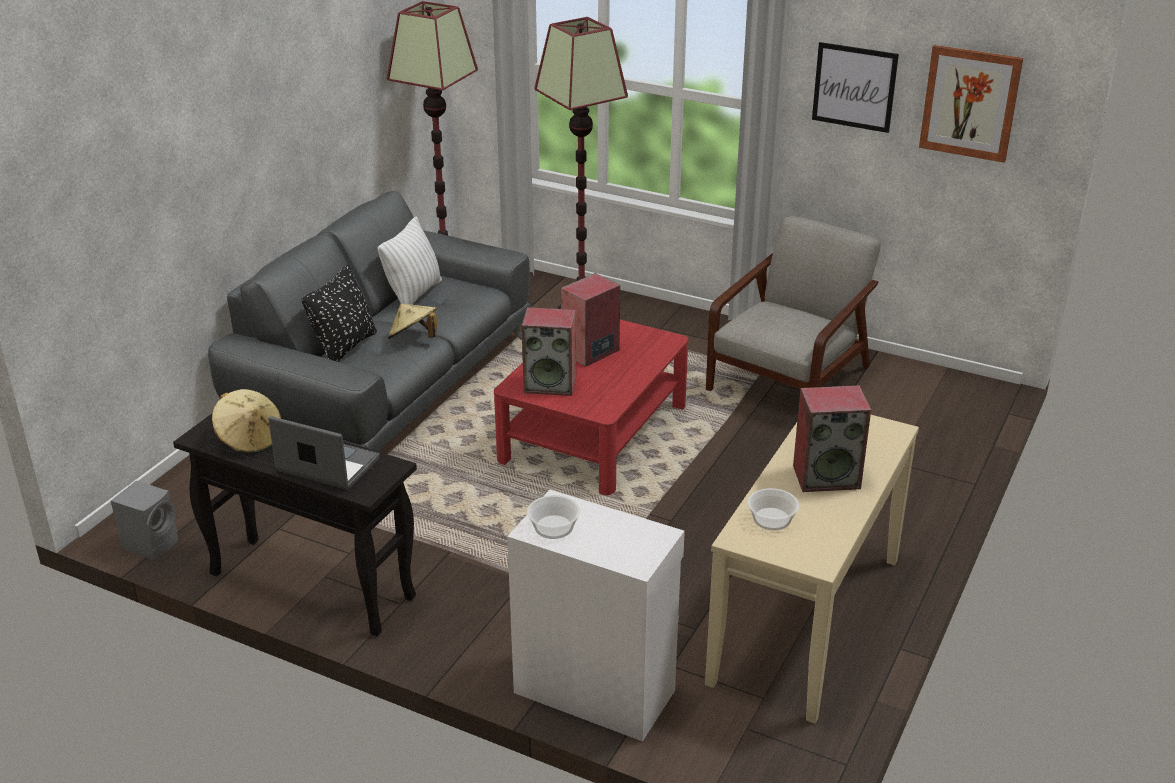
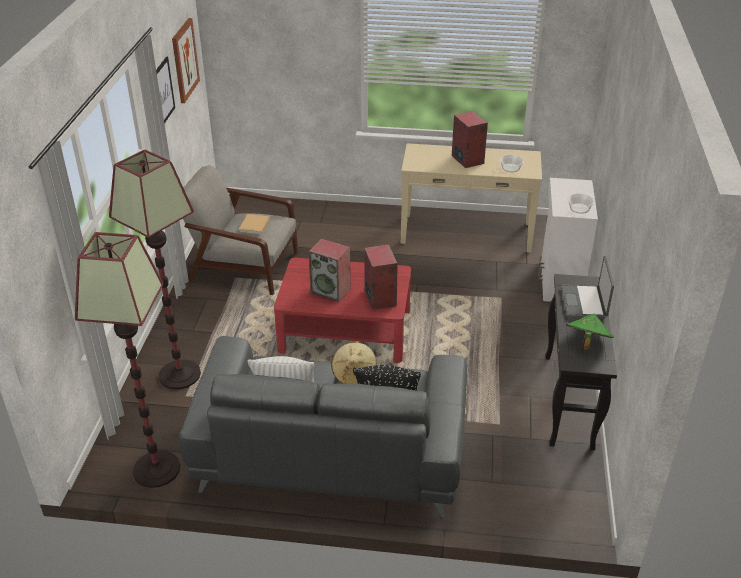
camera: 110 degrees left, 5 degrees up
(152, 543) = (590, 497): grey speaker -> none
(250, 439) = (587, 342): beige hat -> green hat
(784, 319) = (254, 226): none -> beige book

